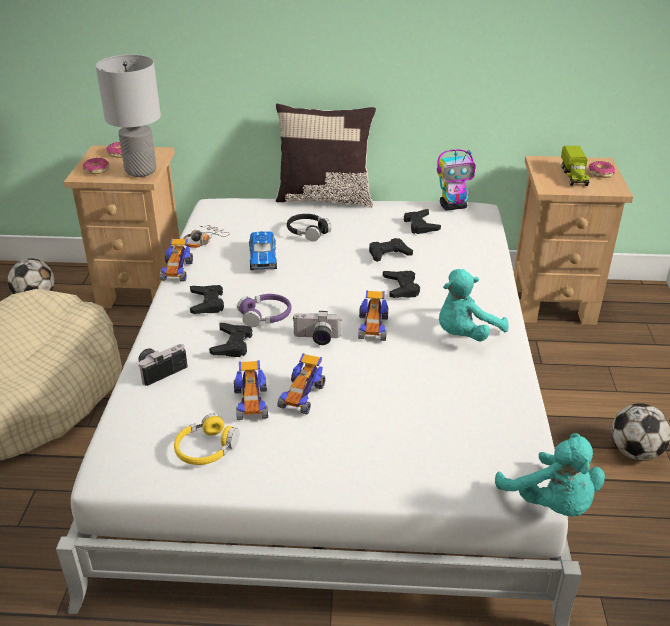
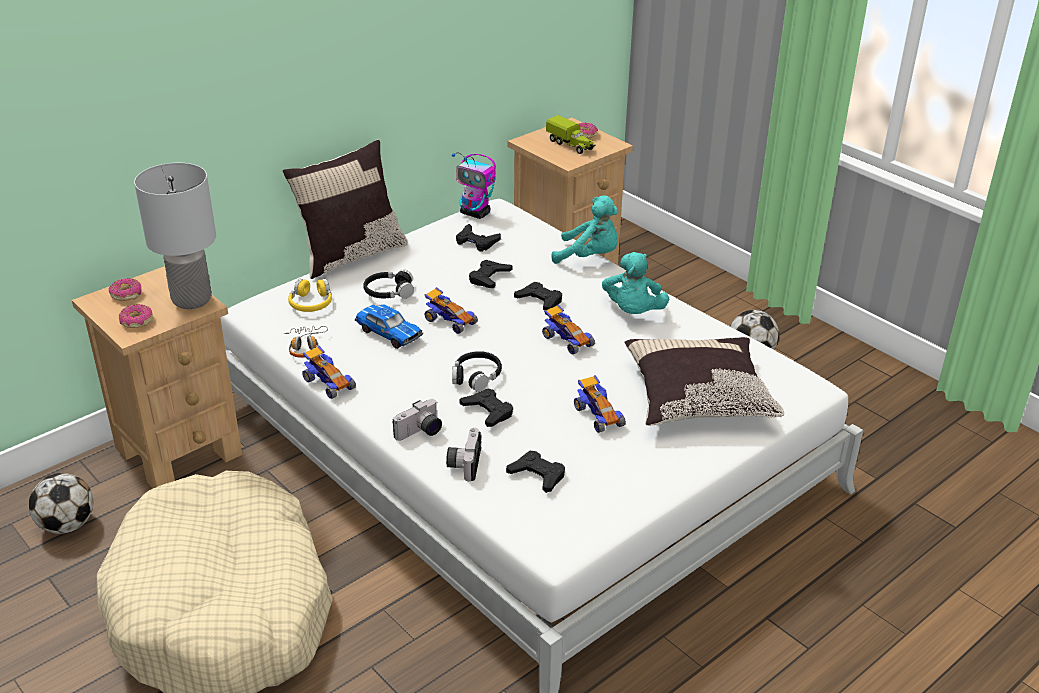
camera: 45 degrees left, 0 degrees up
(206, 449) = (594, 491): yellow headphones -> yellow headphones (311, 303)
(207, 303) = (408, 393): black game controller -> black game controller (537, 475)
(251, 402) = (572, 442): toy car -> toy car (449, 321)
(265, 316) = (476, 376): purple headphones -> black headphones
(316, 339) = (543, 371): camera -> camera (420, 432)
(406, 432) = (698, 398): none -> pillow
(453, 206) = (475, 213): toy robot -> toy robot turned 90 degrees clockwise
(551, 504) = (832, 388): turquoise plush toy -> turquoise plush toy (589, 257)

